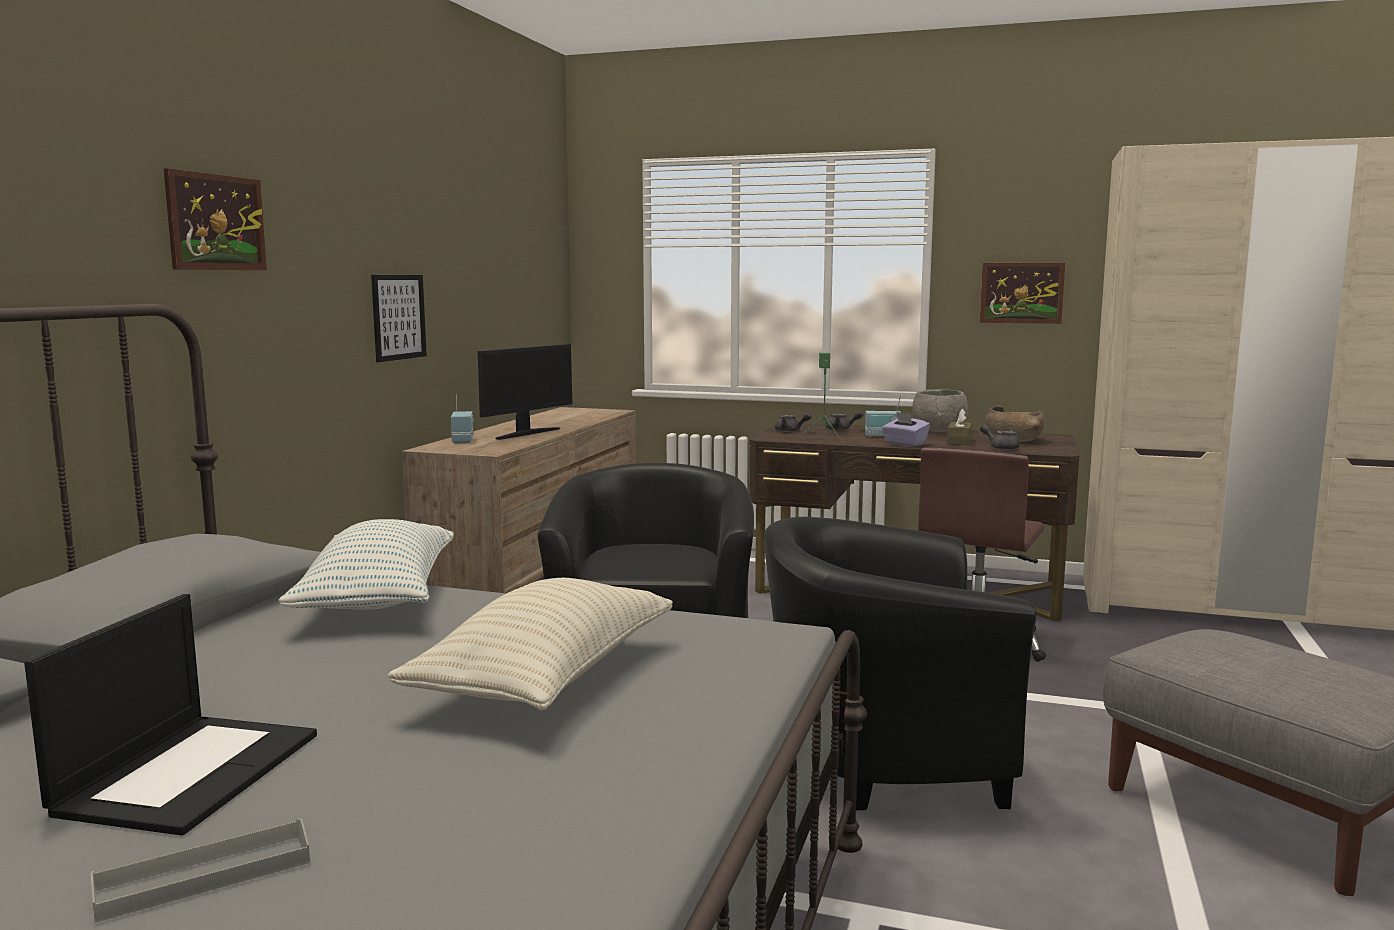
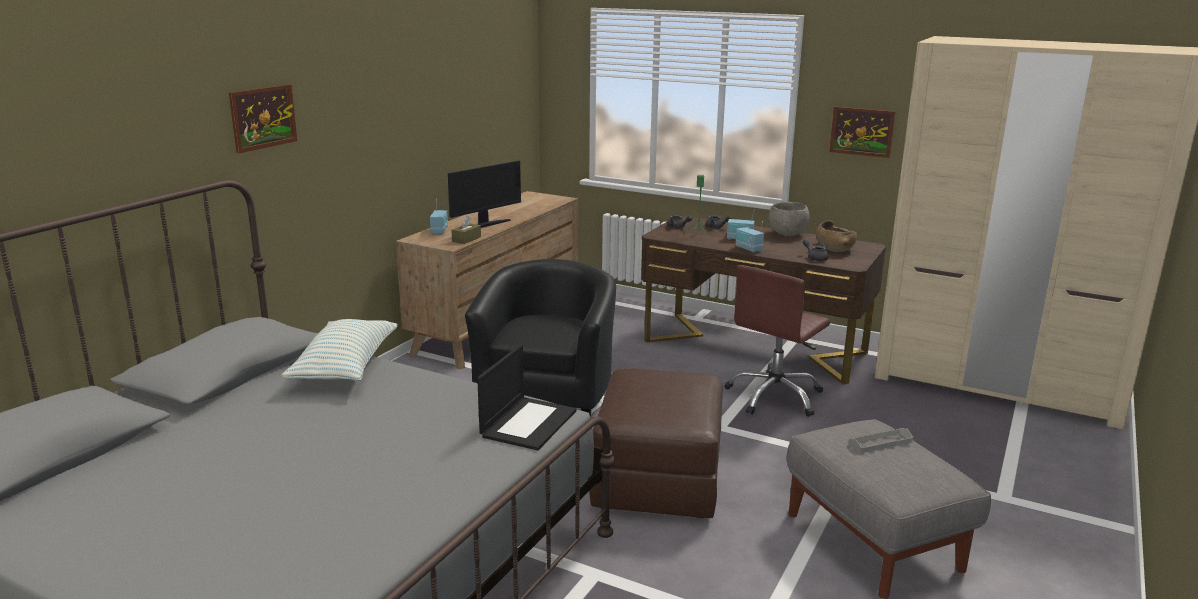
camera: 10 degrees right, 10 degrees up
(189, 771) = (219, 477): laptop -> laptop (528, 423)
(204, 876) = (213, 533): grey tray -> grey tray (880, 443)
(398, 317) = (393, 151): picture -> none
(546, 679) = (409, 436): beige pillow -> none
(880, 758) = (657, 478): black armchair -> brown ottoman
(904, 444) = (748, 249): purple tissue box -> radio
(959, 441) = (791, 248): brown tissue box -> brown tissue box (466, 239)

